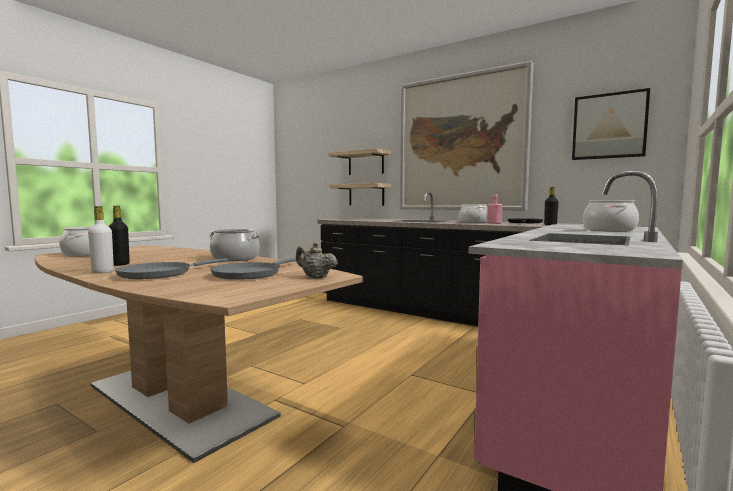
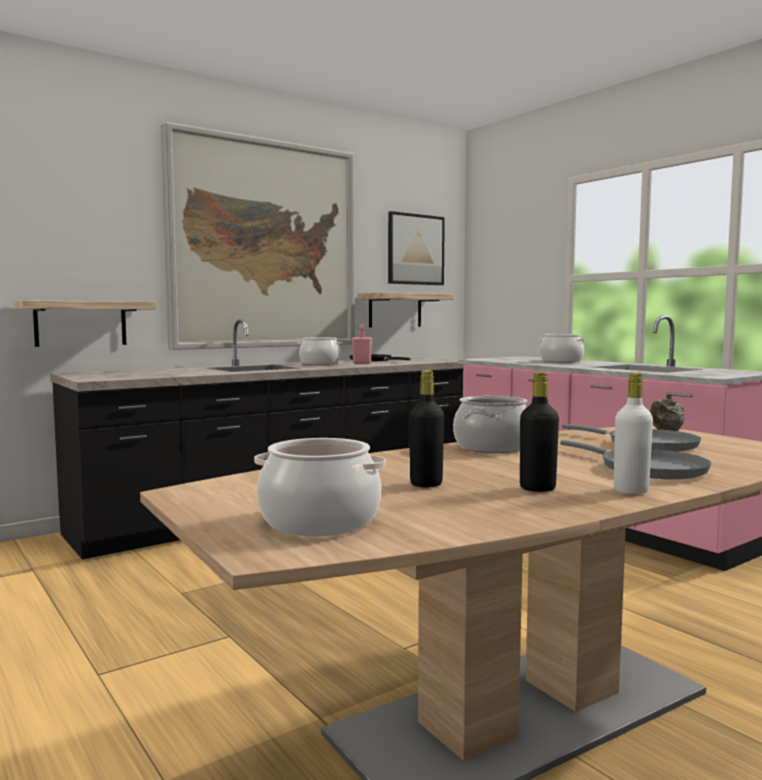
camera: 70 degrees left, 0 degrees up
(366, 163) = (76, 258): shelf -> shelf (395, 310)
(550, 225) = (420, 361): black bottle -> black bottle (426, 484)

